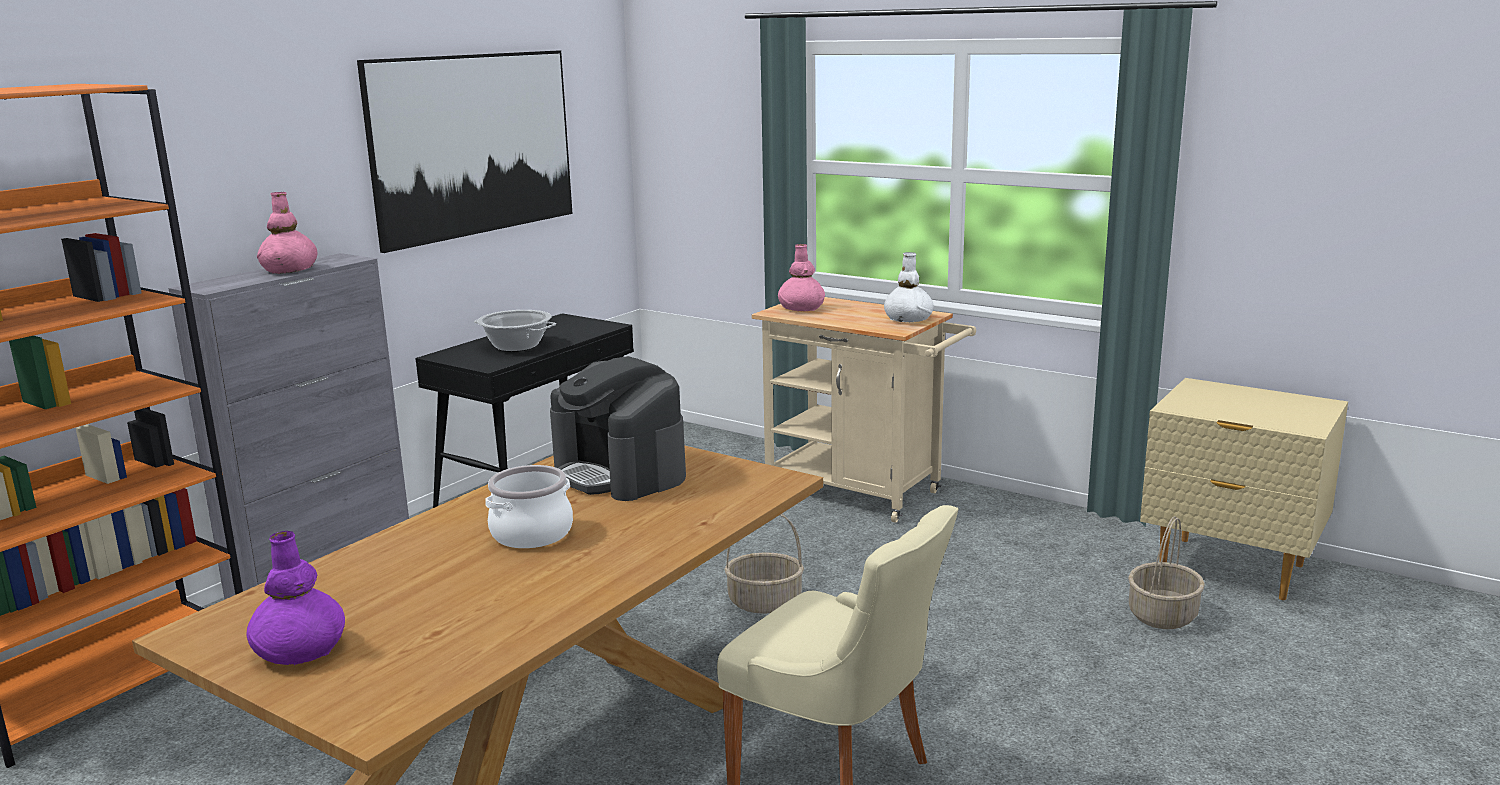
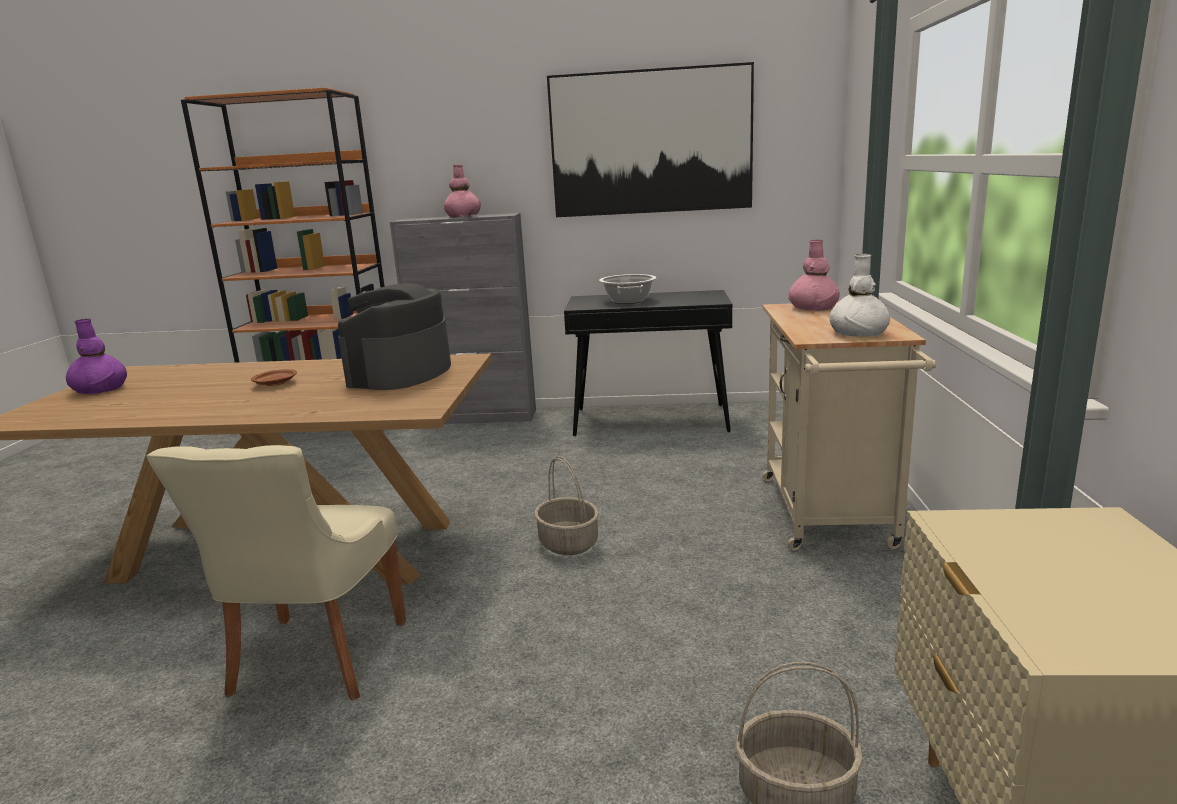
camera: 60 degrees right, 0 degrees up
(531, 533) = (276, 384): cooking pot -> brown plate

